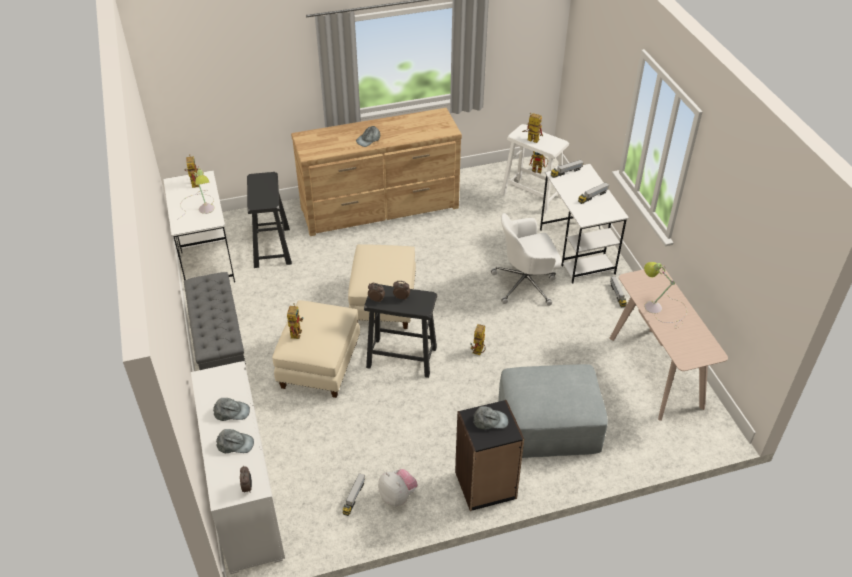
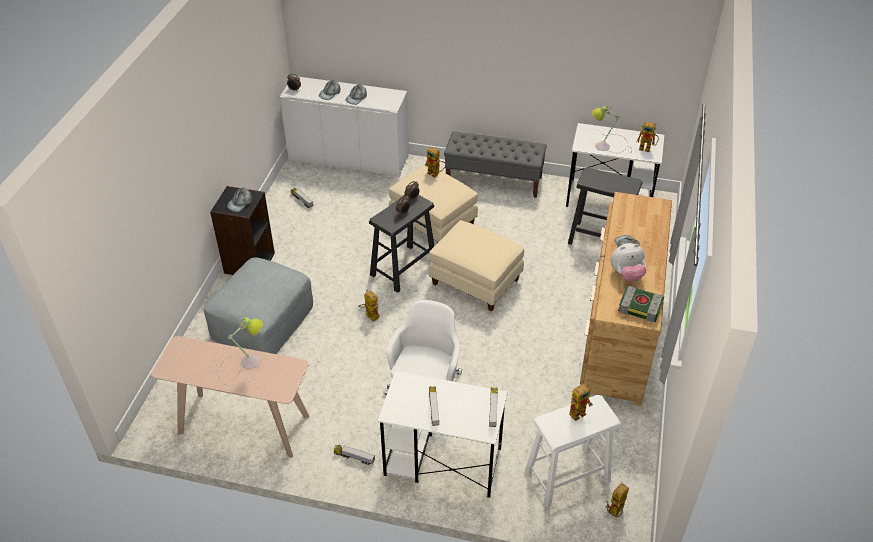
camera: 120 degrees right, 0 degrees up
(398, 496) = (283, 219): plush toy -> plush toy (626, 275)
(430, 119) = (641, 307): none -> book

